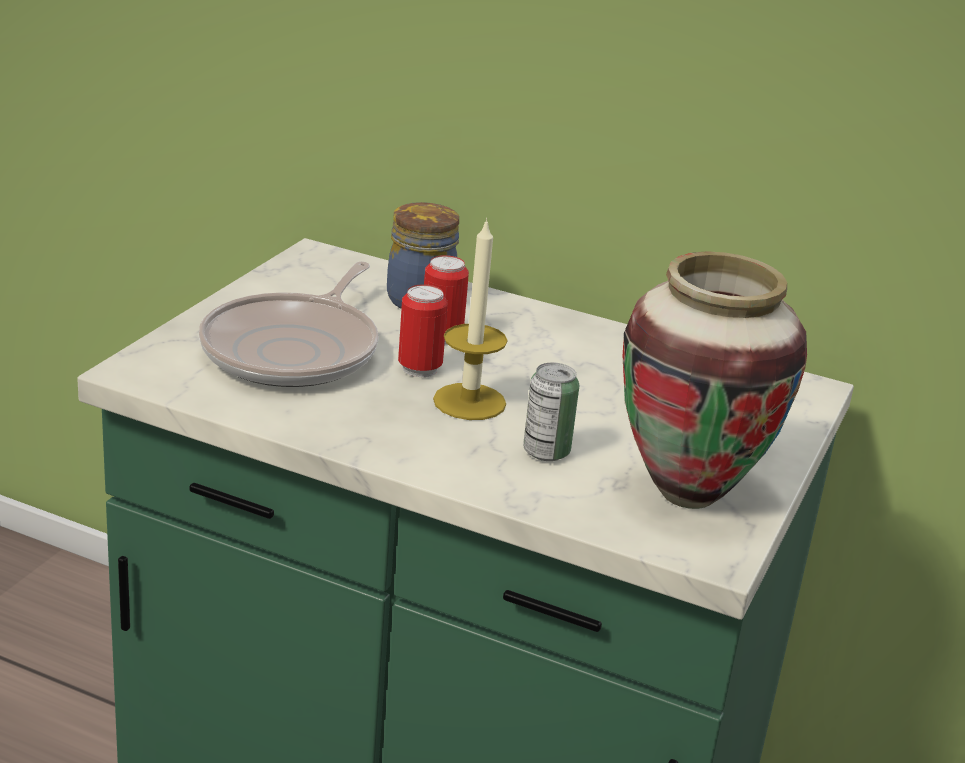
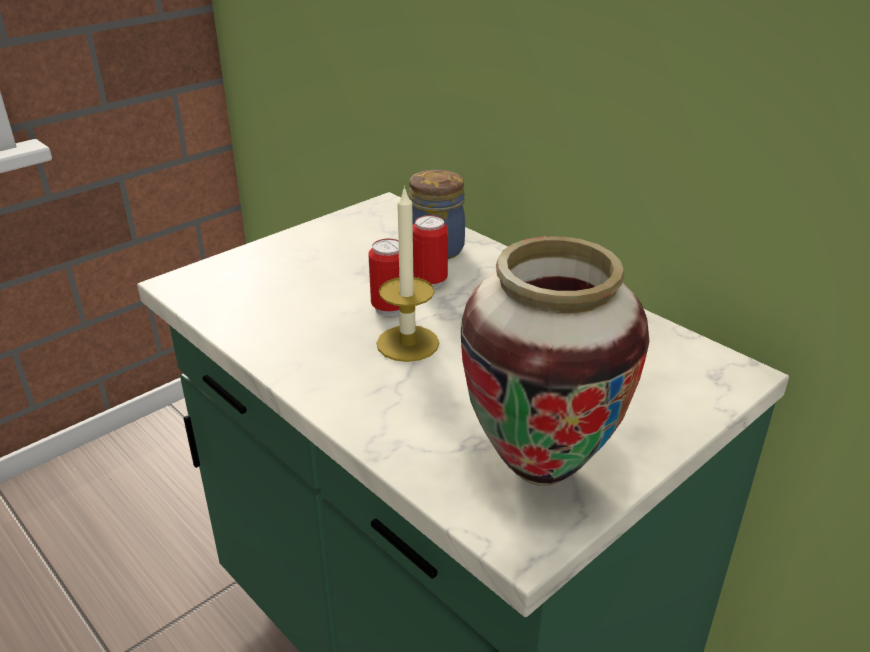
camera: 25 degrees right, 5 degrees up
(295, 350) = (306, 280): frying pan -> none
(546, 452) = (438, 401): can -> none

